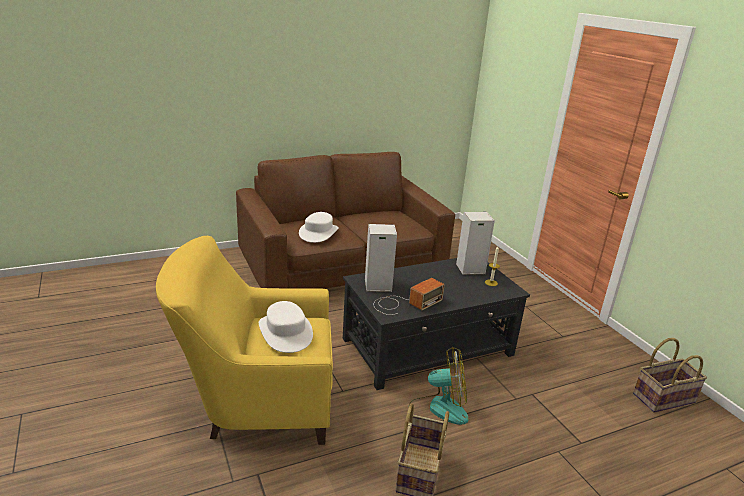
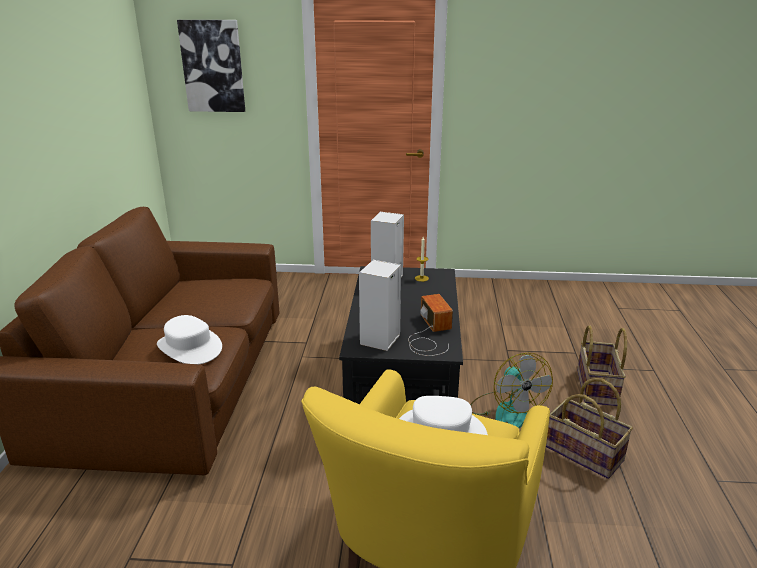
camera: 60 degrees left, 0 degrees up
(438, 411) = (506, 411): fan -> fan turned 135 degrees clockwise
(512, 73) = (213, 66): none -> picture
(663, 397) = (538, 296): basket -> basket (595, 387)

